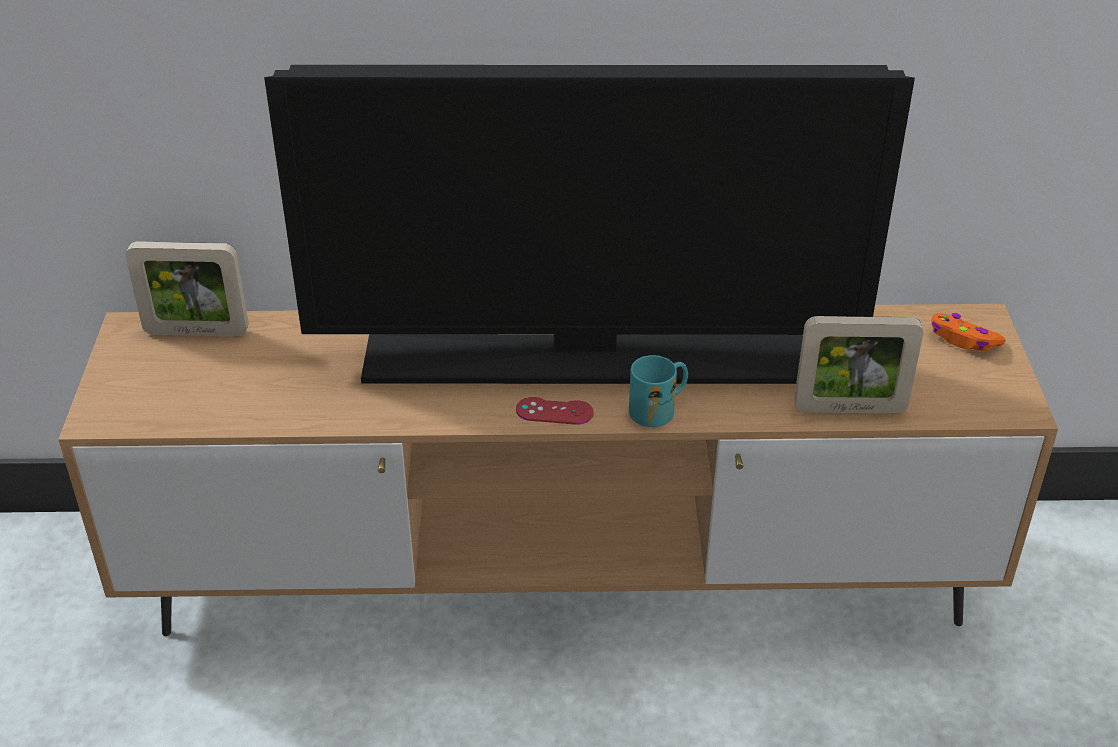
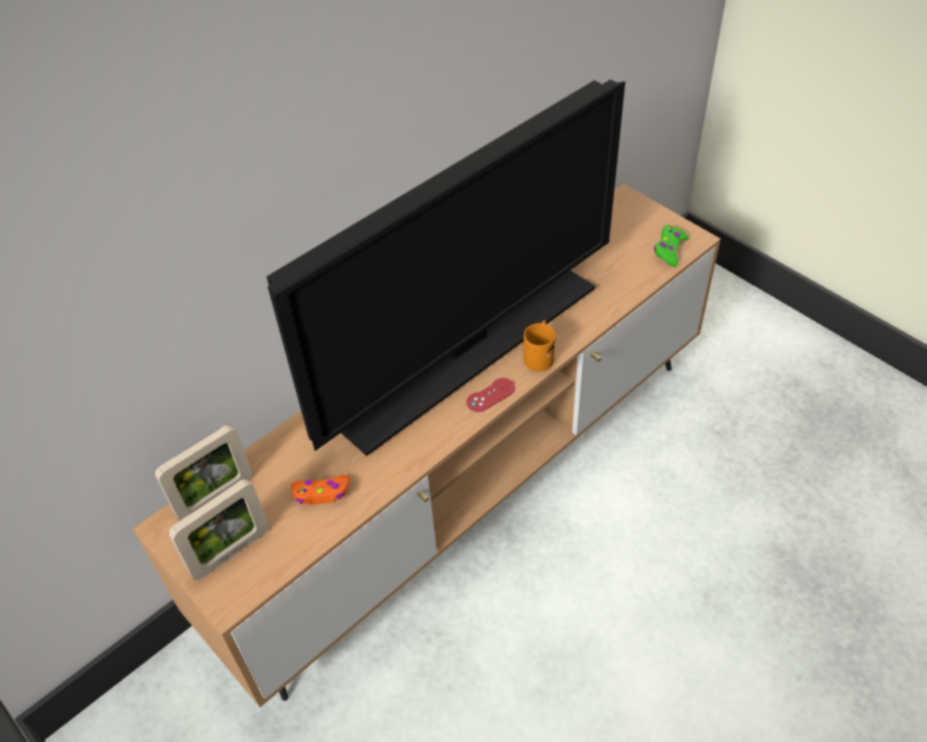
camera: 40 degrees left, 10 degrees up
(659, 408) = (539, 354): turquoise mug -> orange mug
(849, 409) = (625, 290): picture frame -> picture frame (231, 552)
(963, 339) = (629, 216): orange game controller -> orange game controller (322, 493)
(967, 401) = (669, 250): none -> green game controller

